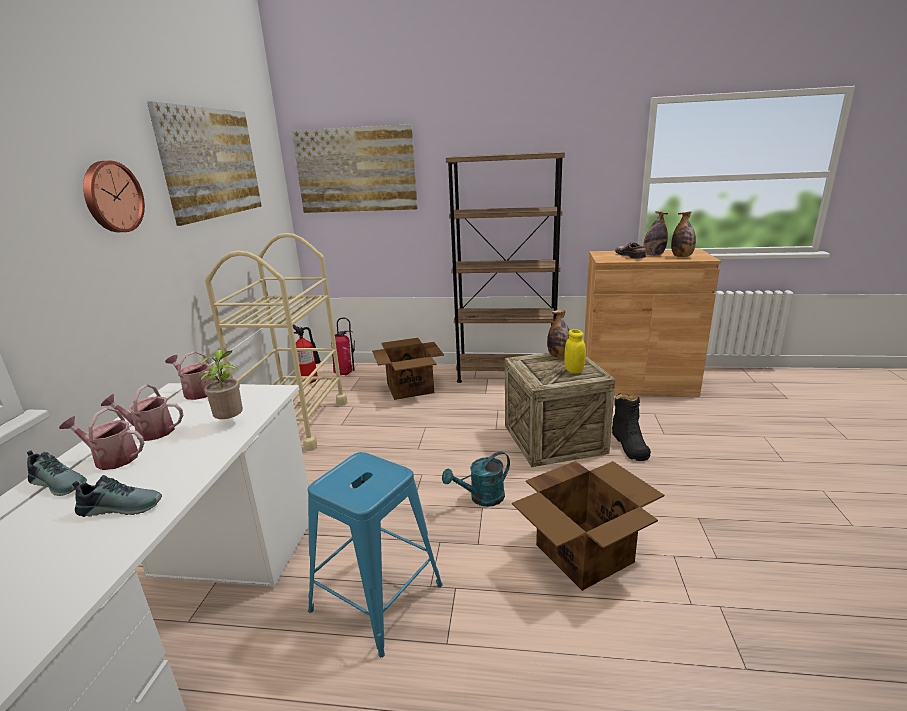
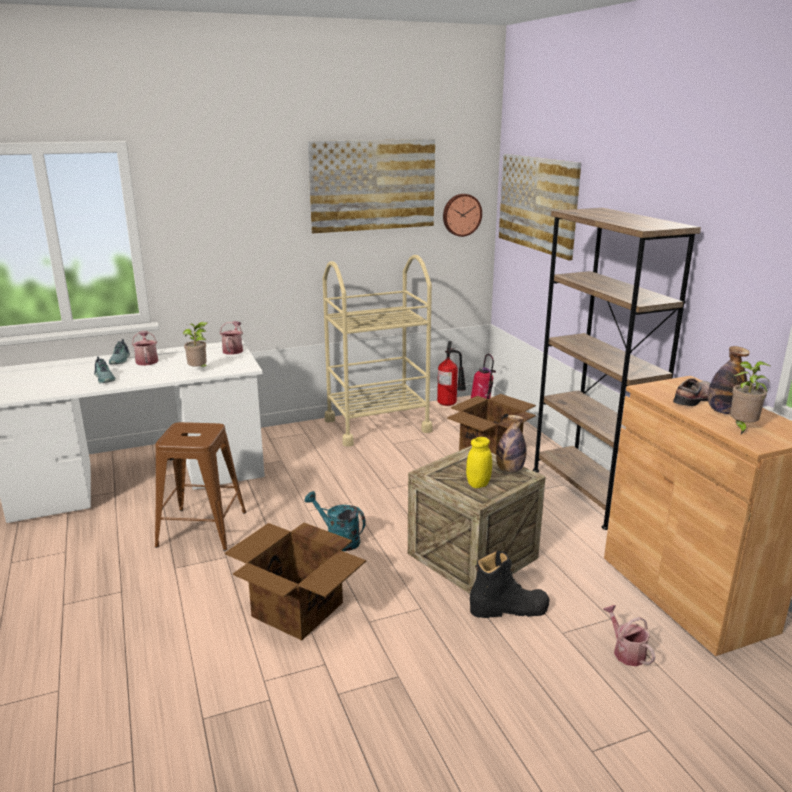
camera: 60 degrees right, 0 degrees up
(111, 197) = (252, 208): wall clock -> wall clock (461, 214)
(150, 431) = (178, 357): watering can -> watering can (626, 651)
(376, 597) = (202, 529): blue stool -> brown stool
(629, 444) = (508, 609): black boot -> black boot turned 150 degrees counterclockwise
(682, 256) = (741, 428): bottle -> potted plant

